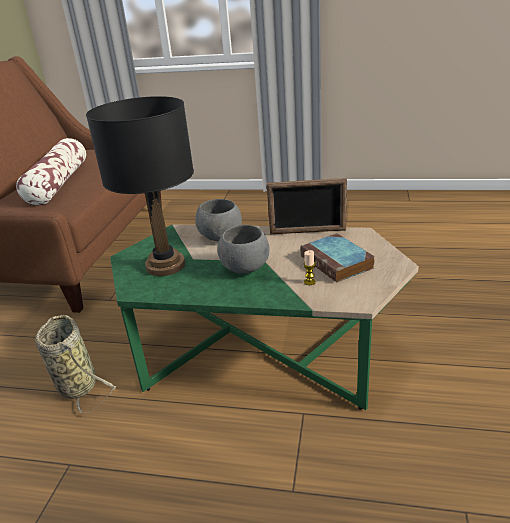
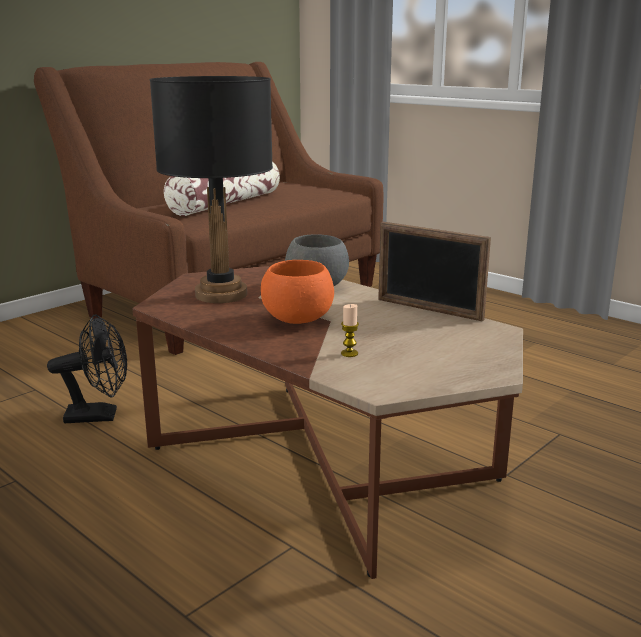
camera: 30 degrees right, 10 degrees down
(76, 384) = (100, 415): basket -> black fan
(244, 268) = (297, 320): grey bowl -> orange bowl
(262, 351) = (321, 463): green coffee table -> brown coffee table
(338, 262) = (416, 347): book -> none

